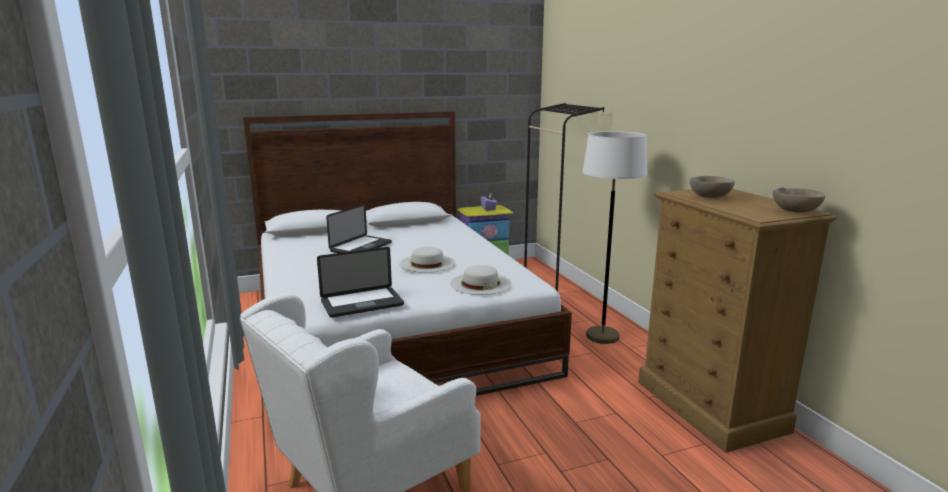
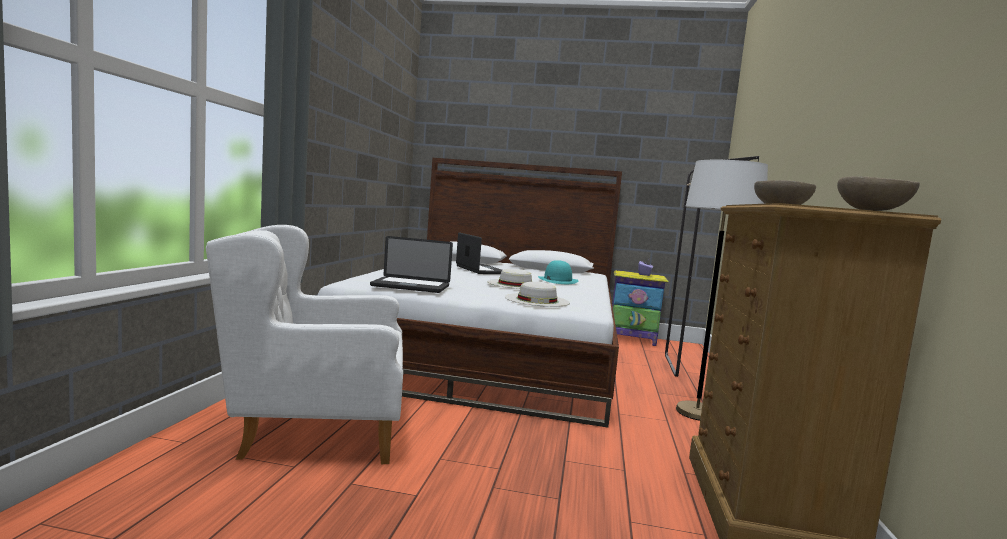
camera: 30 degrees right, 10 degrees down
(361, 247) = (480, 270): laptop -> laptop turned 90 degrees counterclockwise
(443, 242) = (557, 280): none -> turquoise hat

